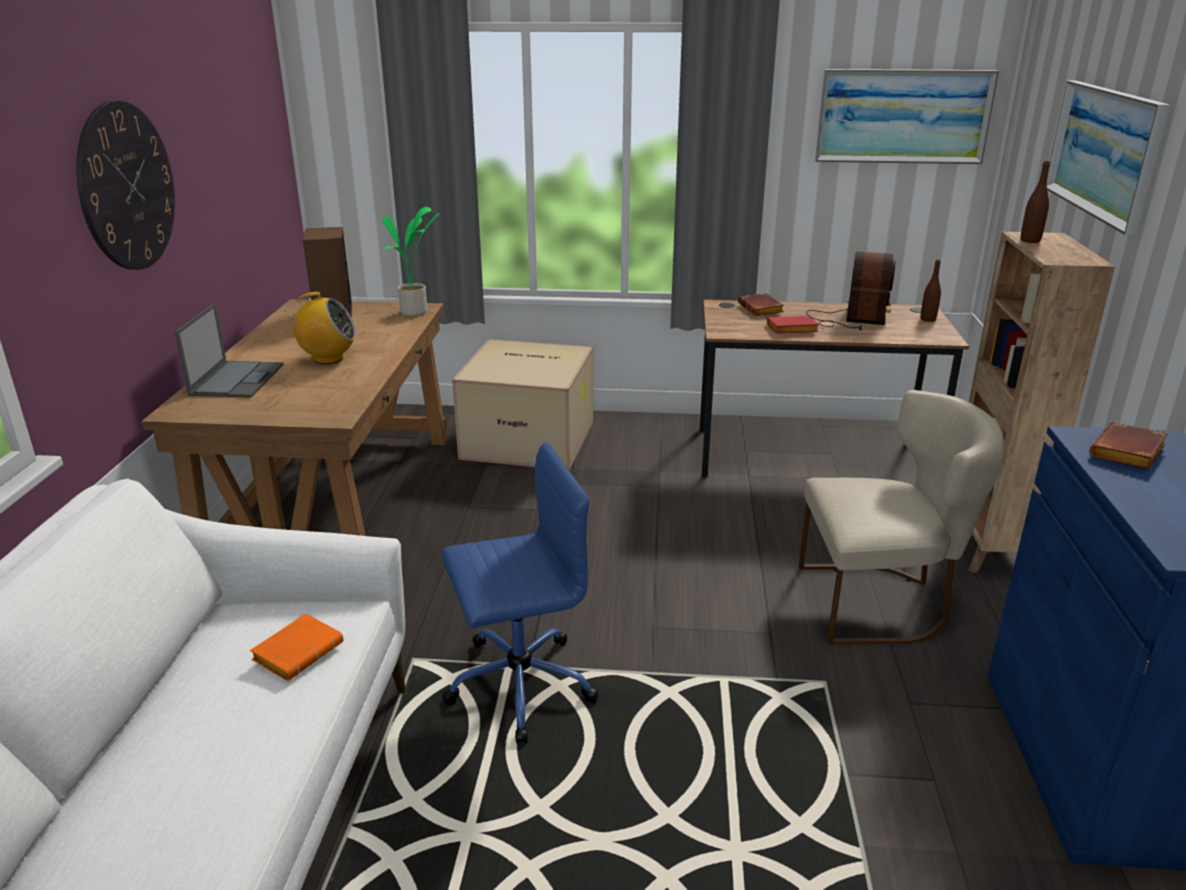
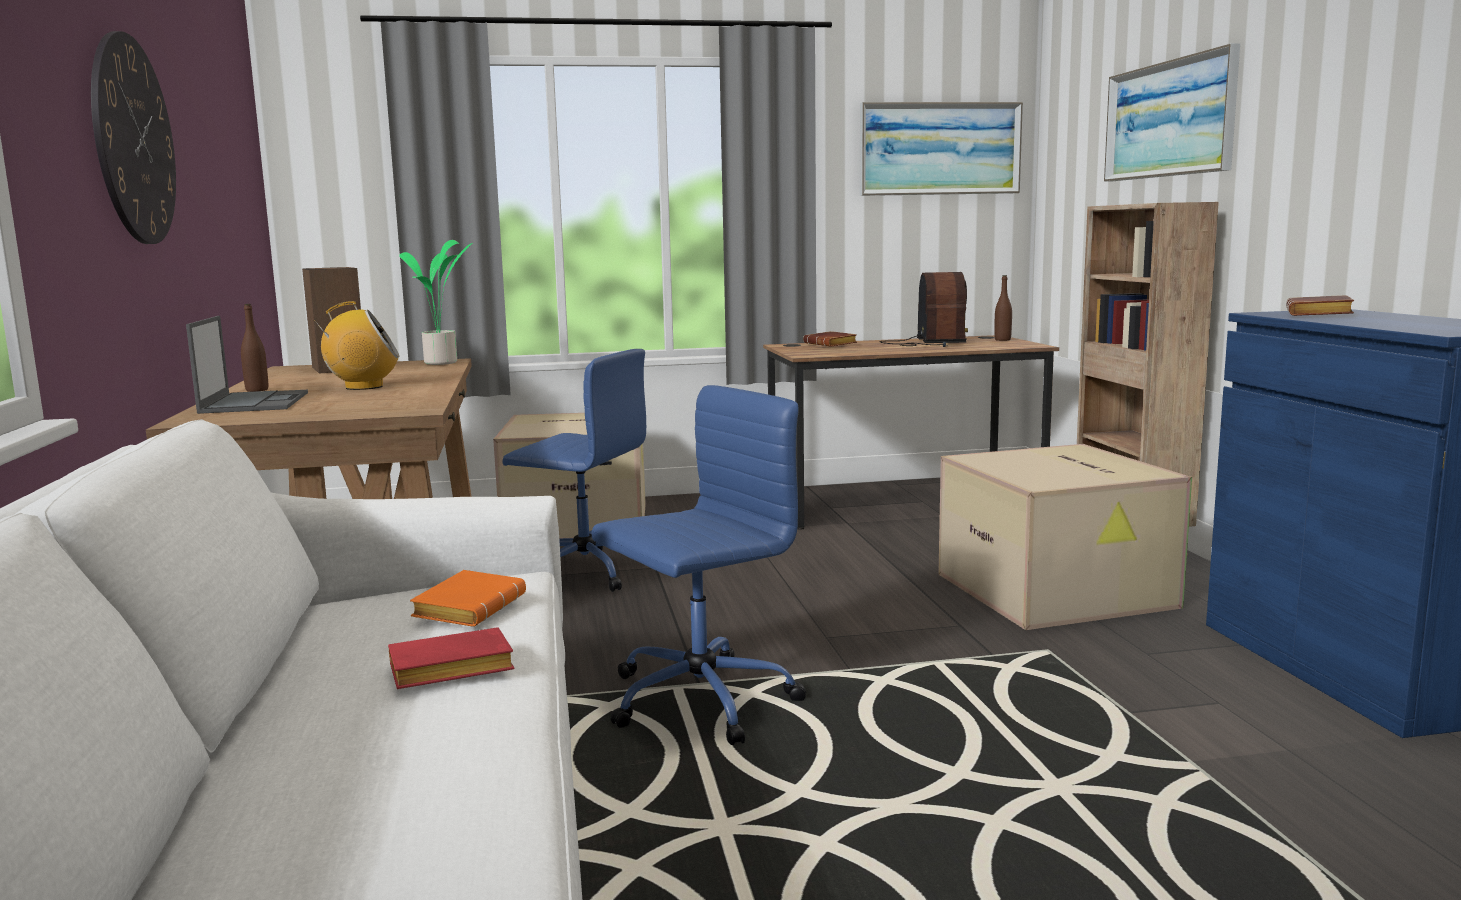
camera: 15 degrees left, 15 degrees down
(505, 506) = (583, 571): none -> blue office chair
(791, 330) = (875, 350): red book -> red book (448, 671)
(881, 603) = (1058, 591): beige chair -> cardboard box
(1030, 240) = (1121, 204): brown bottle -> brown bottle (257, 390)

